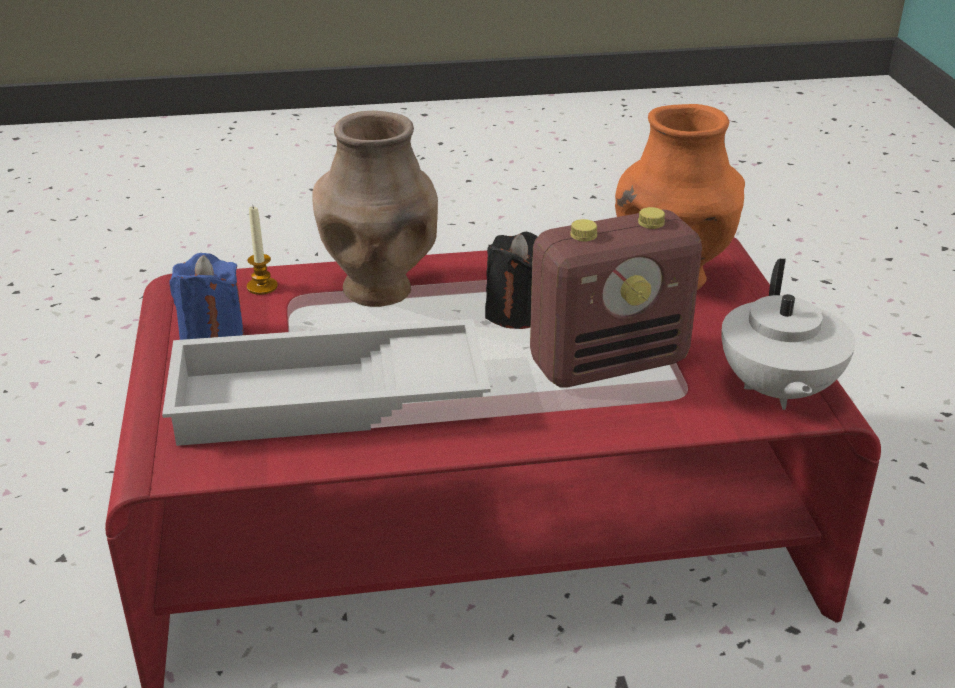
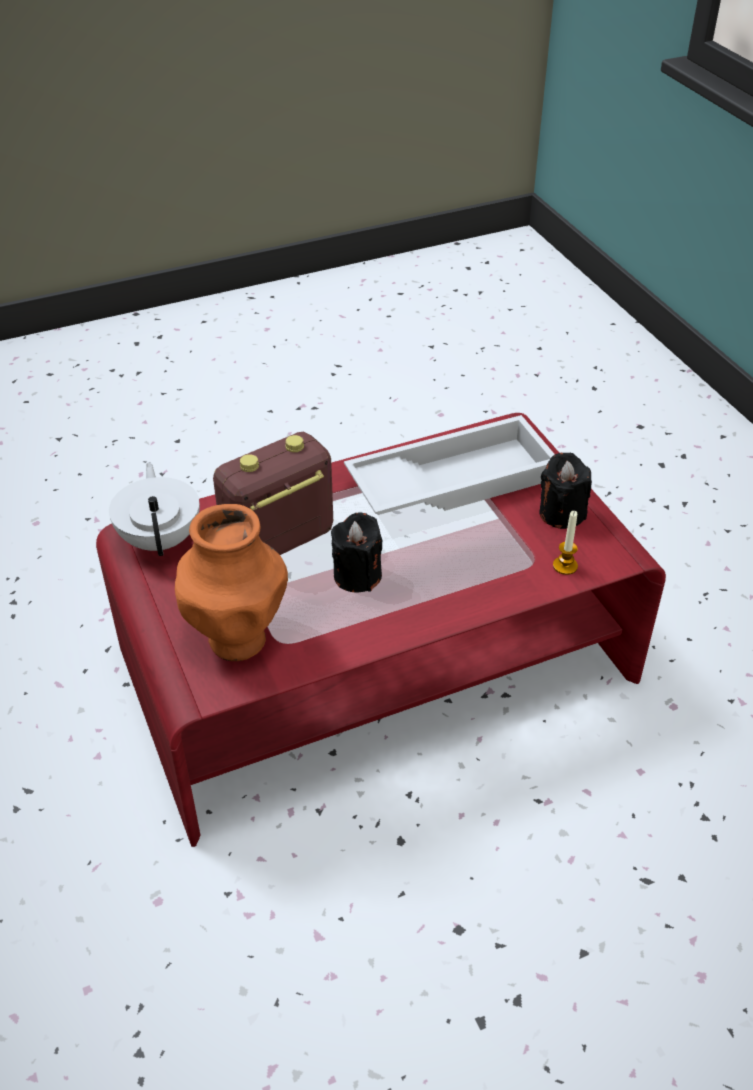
camera: 165 degrees right, 10 degrees up
(212, 337) = (561, 513): blue candle -> black candle
(379, 290) = (473, 579): brown vase -> none

